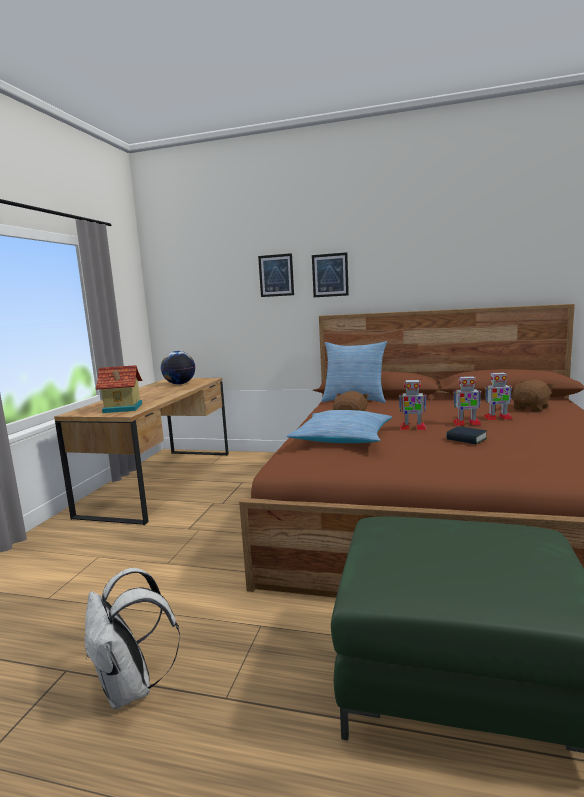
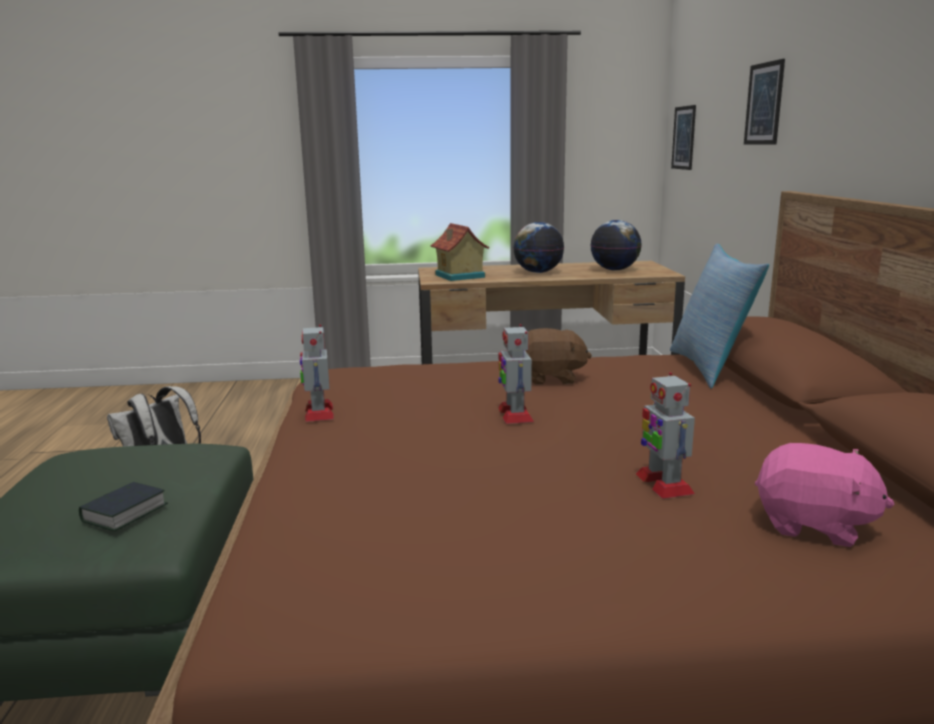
camera: 70 degrees right, 5 degrees up
(152, 394) = (538, 272): none -> globe
(330, 275) = (820, 105): picture -> picture (683, 138)
(342, 438) = (435, 381): pillow -> none
(466, 423) = (581, 453): toy robot -> toy robot (318, 412)
(466, 439) = (474, 457): book -> book (124, 513)
(531, 408) = (813, 525): brown plush toy -> pink plush toy

